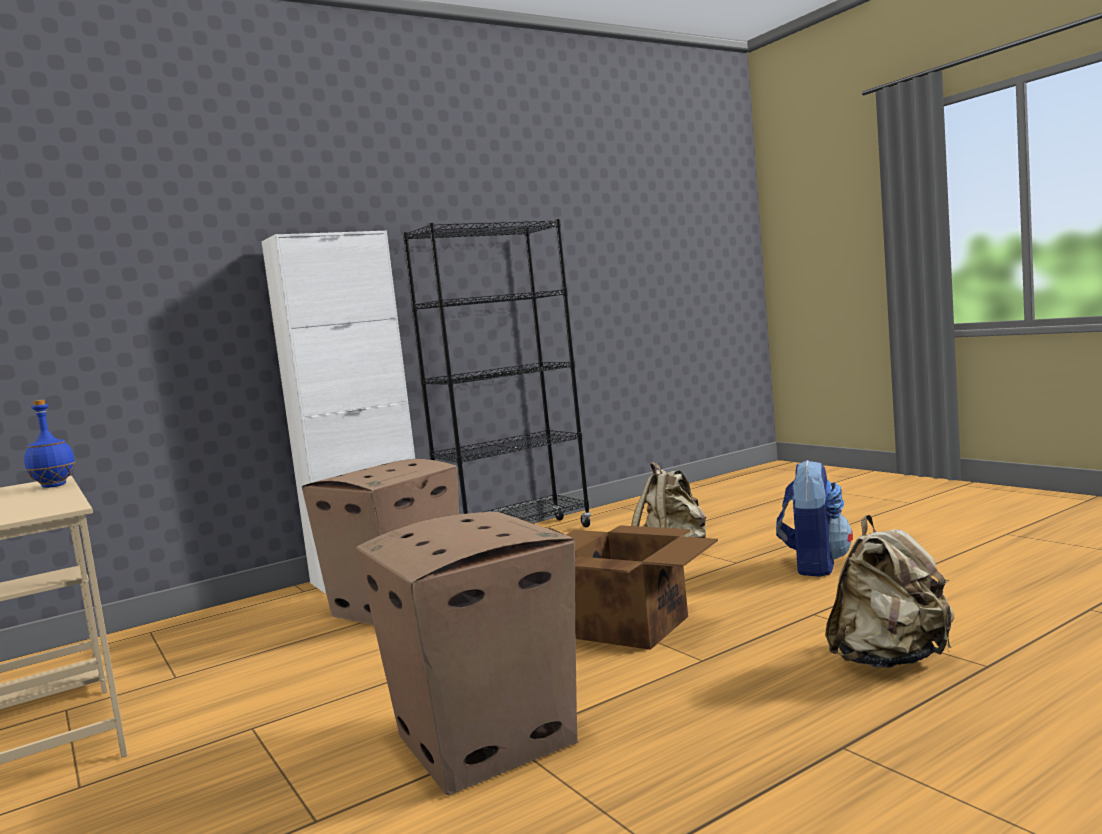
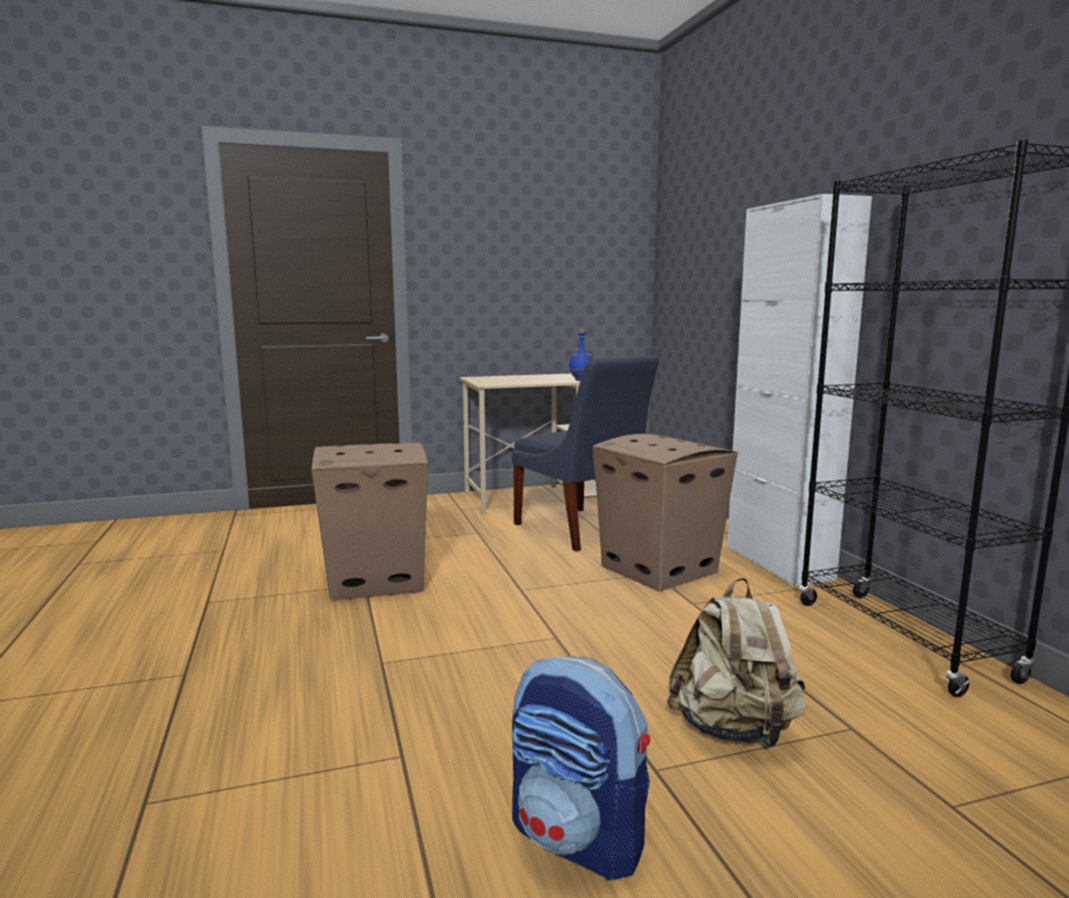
camera: 105 degrees right, 5 degrees up
(250, 663) = (582, 530): none -> blue chair
(630, 627) = (496, 649): cardboard box -> none
(890, 660) = (243, 752): beige backpack -> none

